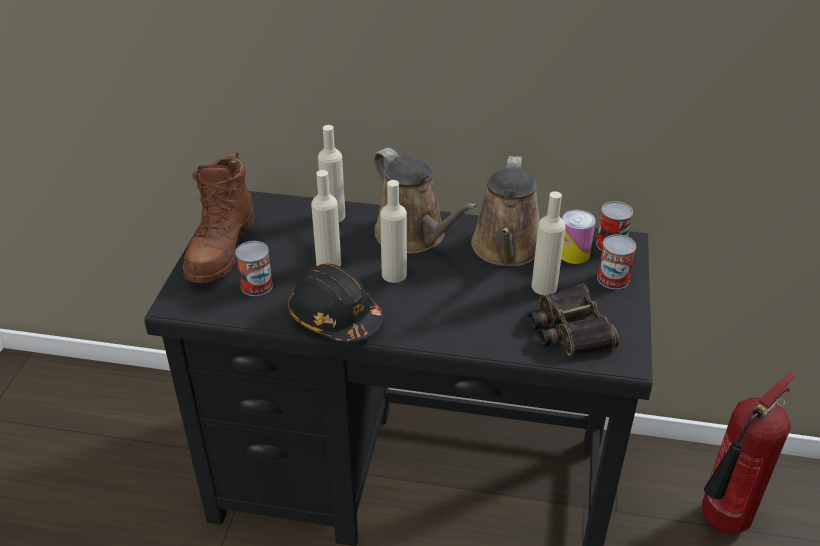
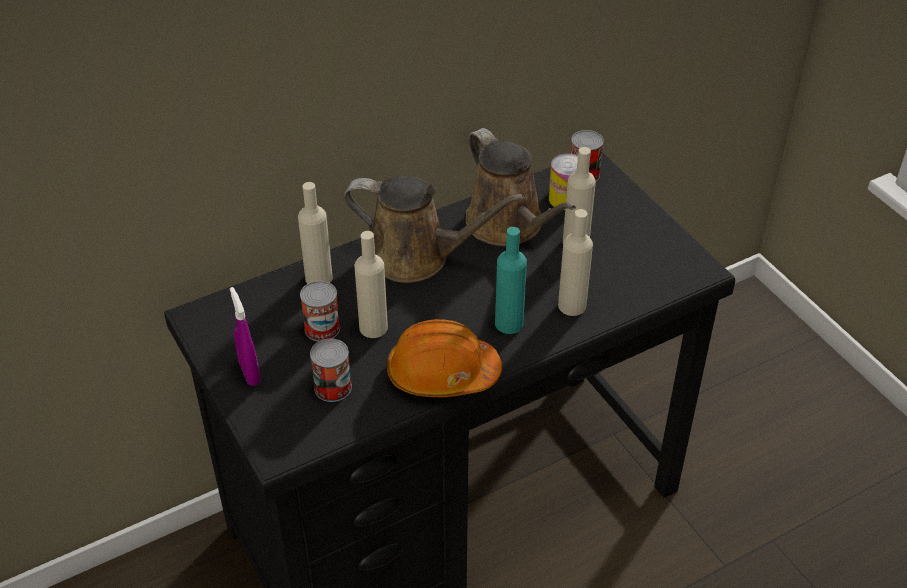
camera: 40 degrees left, 5 degrees up
(221, 248) = (250, 373): brown boot -> purple spray bottle
(335, 318) = (442, 374): black hard hat -> orange hard hat
(394, 274) = (443, 303): beige bottle -> beige bottle (572, 305)
(423, 313) = (509, 323): none -> turquoise bottle
(568, 329) = (633, 269): binoculars -> none
(613, 279) = (618, 205): can -> can (322, 328)
(721, 523) = (720, 379): fire extinguisher -> none

